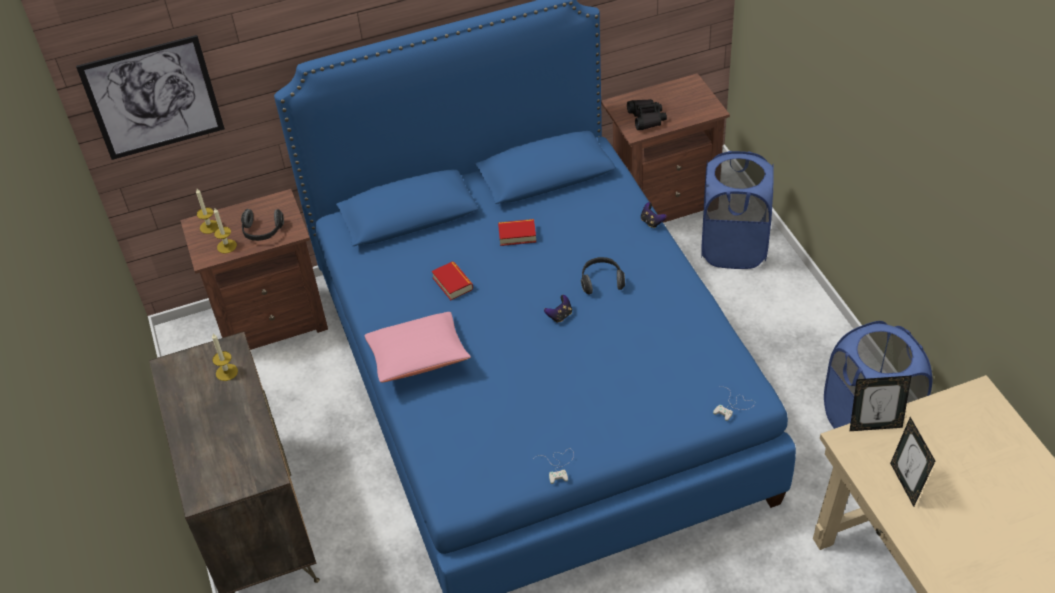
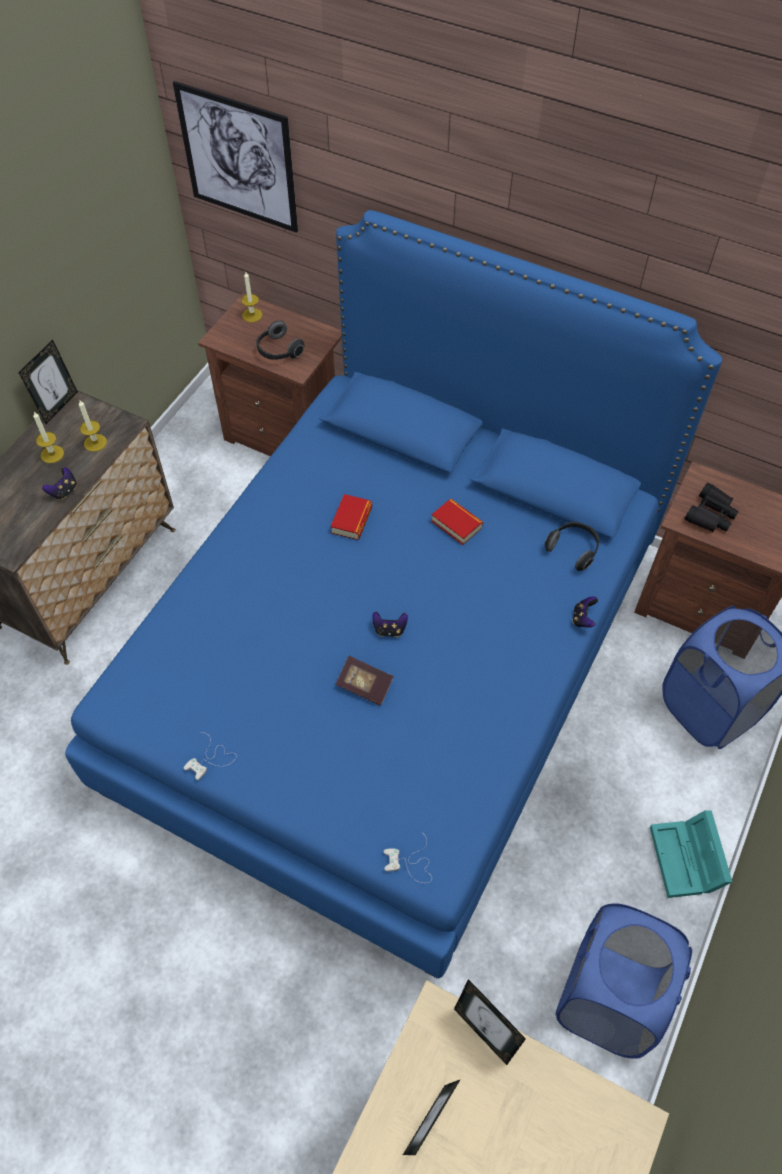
camera: 45 degrees right, 10 degrees up
(162, 376) = (58, 406): none -> picture frame
(227, 246) = (242, 341): candle -> candle (52, 454)
(250, 414) = (64, 491): none -> game controller
(418, 358) = (244, 560): pink pillow -> none
(587, 353) = (364, 685): none -> book
(601, 281) = (464, 632): headphones -> headphones (573, 549)
(819, 328) = (687, 861): none -> turquoise storage box

